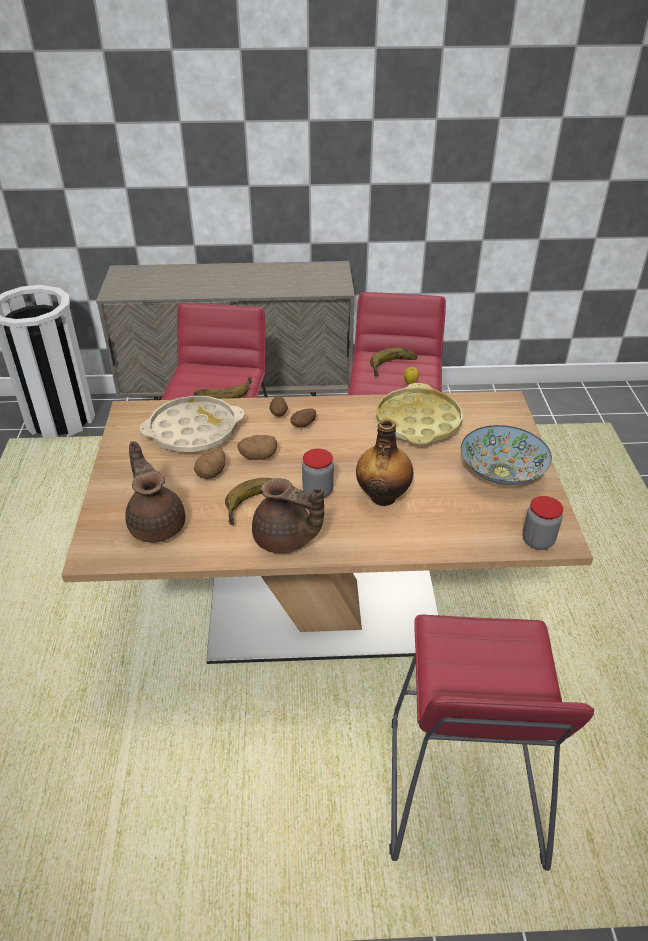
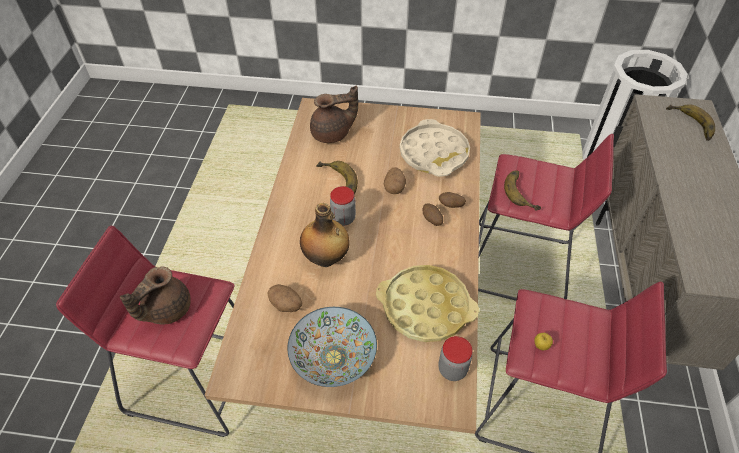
camera: 100 degrees right, 10 degrees up
(211, 472) = (380, 161): potato -> potato (286, 305)
(285, 540) = (296, 194): brown teapot -> brown teapot (166, 309)
(394, 367) = (574, 338): banana -> banana (689, 125)
(537, 541) = (238, 356): jar -> jar (452, 369)

